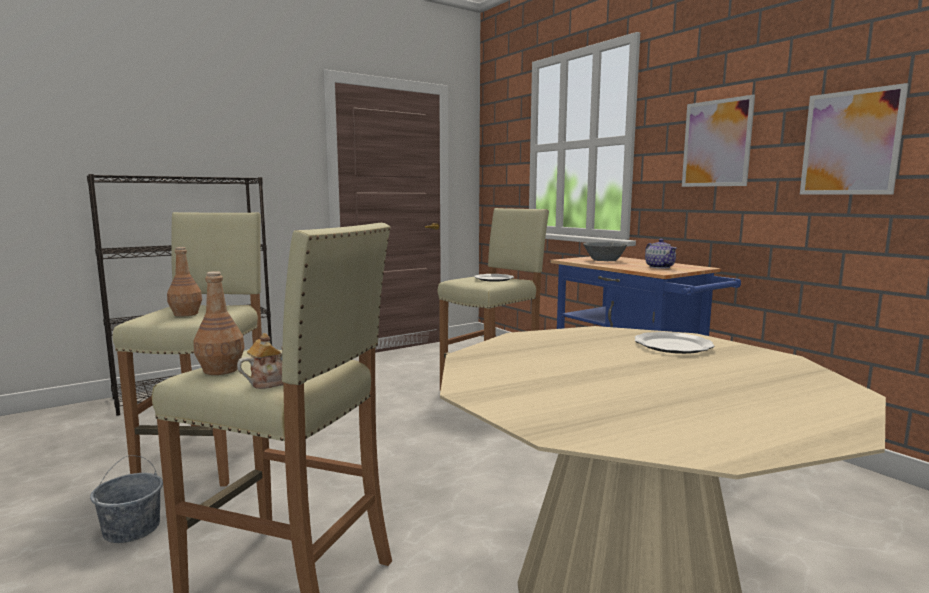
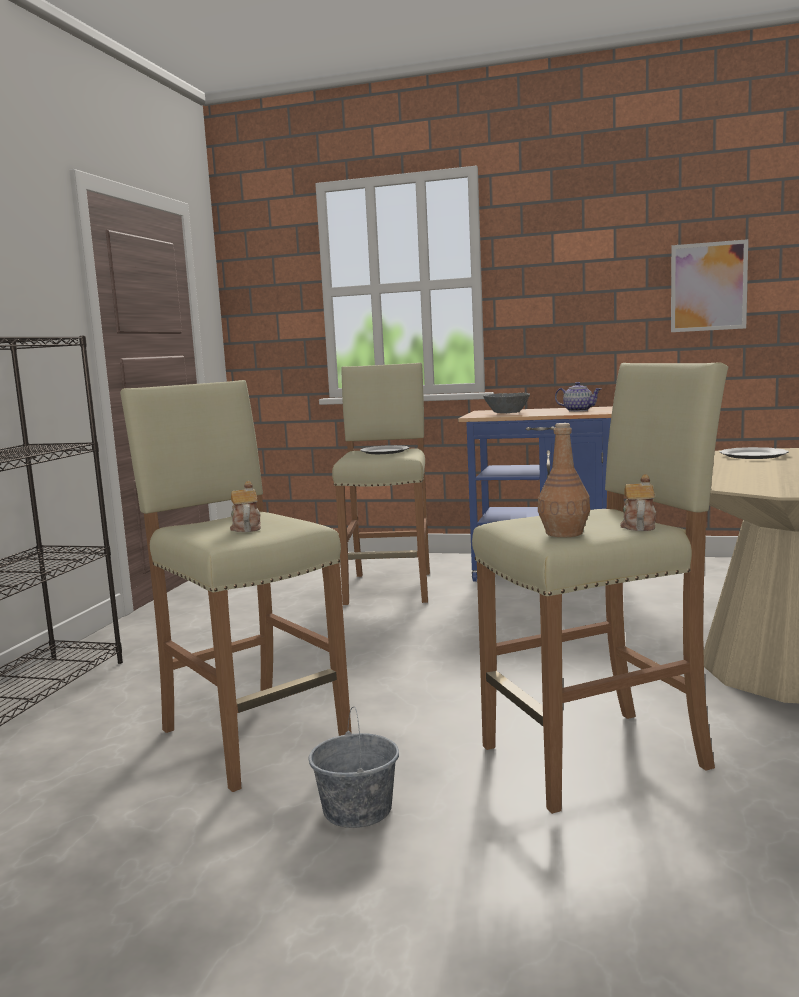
camera: 40 degrees left, 0 degrees up
(185, 314) = (246, 528): brown bottle -> teapot
(716, 143) = (583, 286): picture -> none

